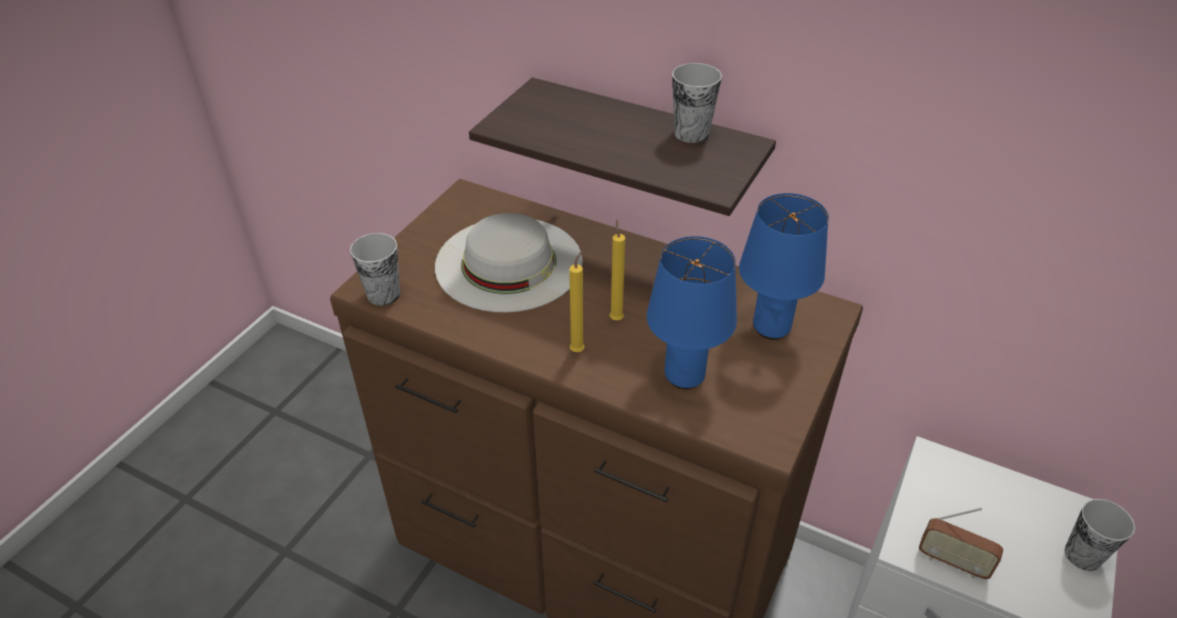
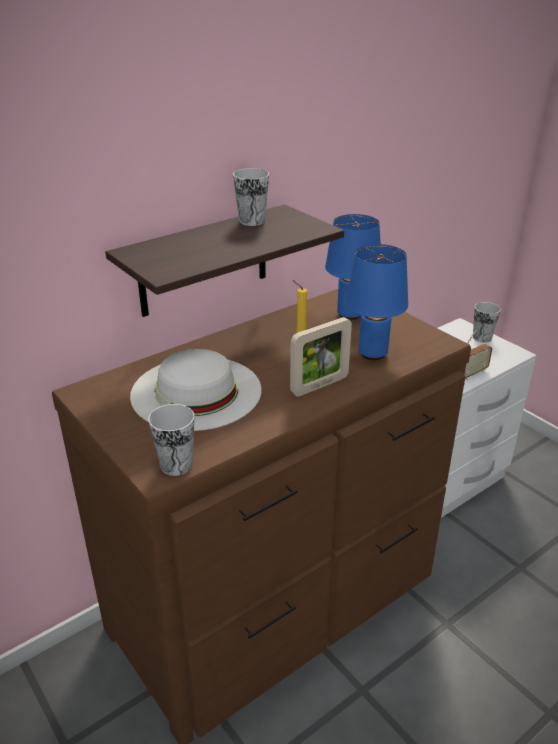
camera: 65 degrees left, 10 degrees down
(578, 349) = (319, 385): yellow candle -> picture frame

